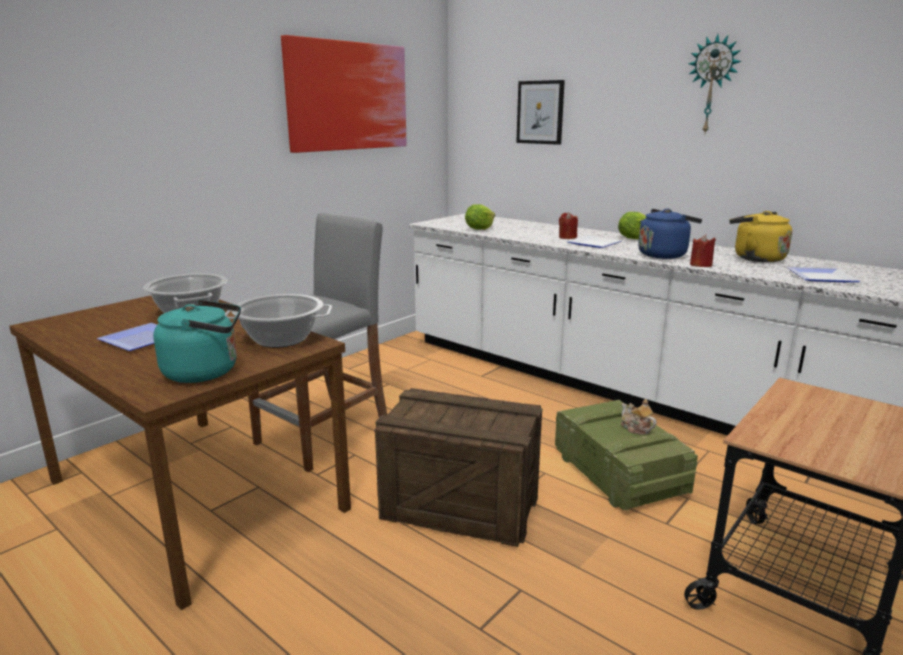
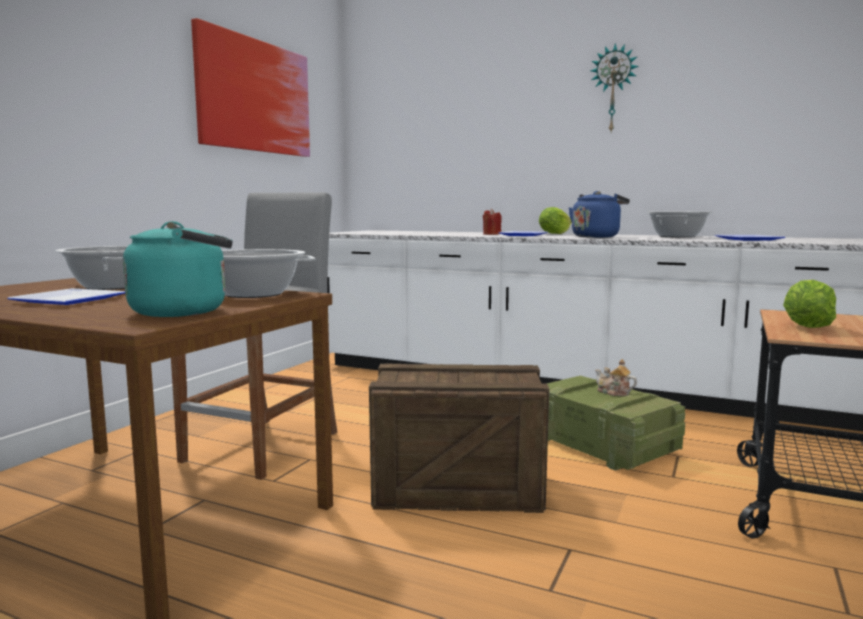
camera: 15 degrees left, 10 degrees down
(479, 229) = (397, 233): lettuce -> lettuce (806, 327)
(540, 112) = (445, 124): picture -> none
(700, 265) = (638, 238): red candle -> none
(755, 258) = (677, 236): yellow kettle -> cooking pot

